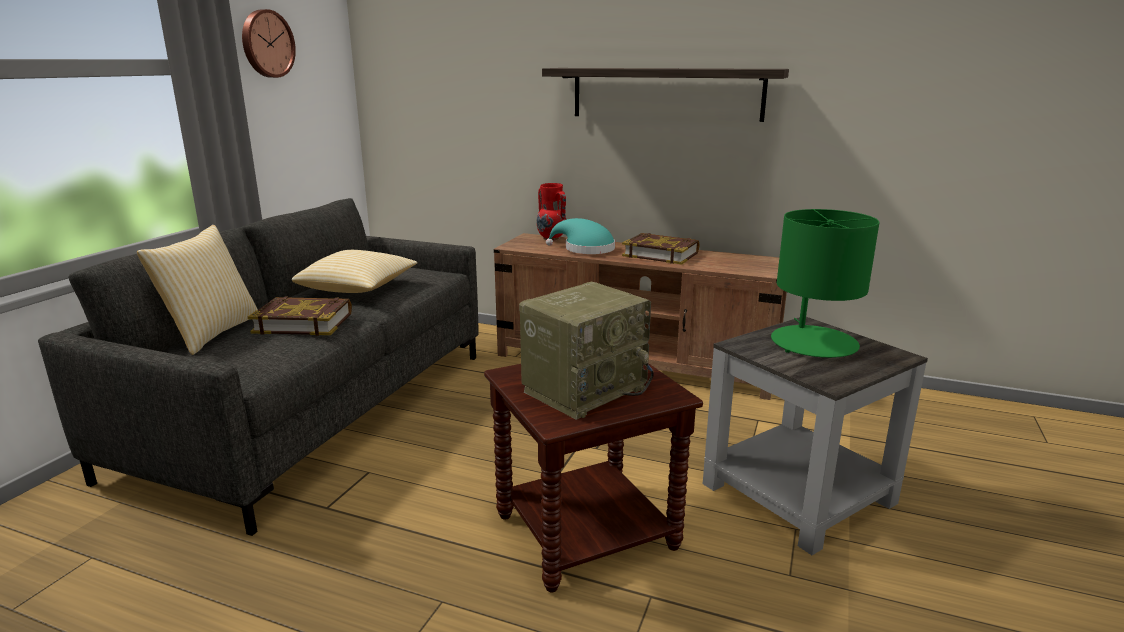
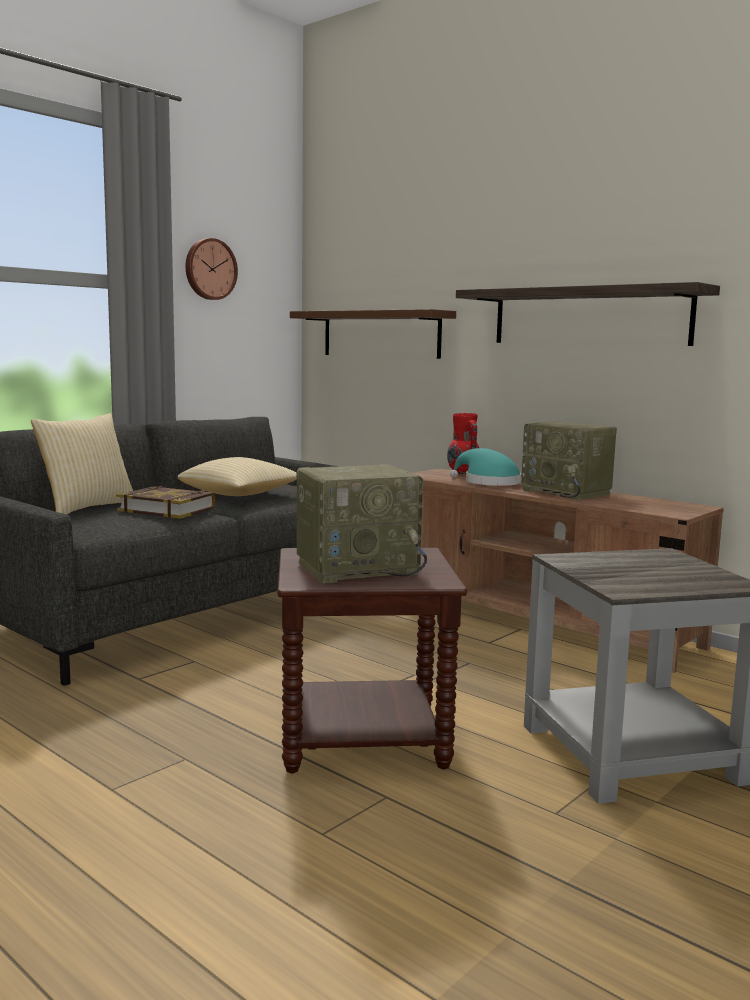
camera: 20 degrees right, 10 degrees down
(449, 106) = (380, 334): none -> brown shelf
(660, 254) = (568, 492): book -> radio
(813, 343) = (648, 565): green table lamp -> none

